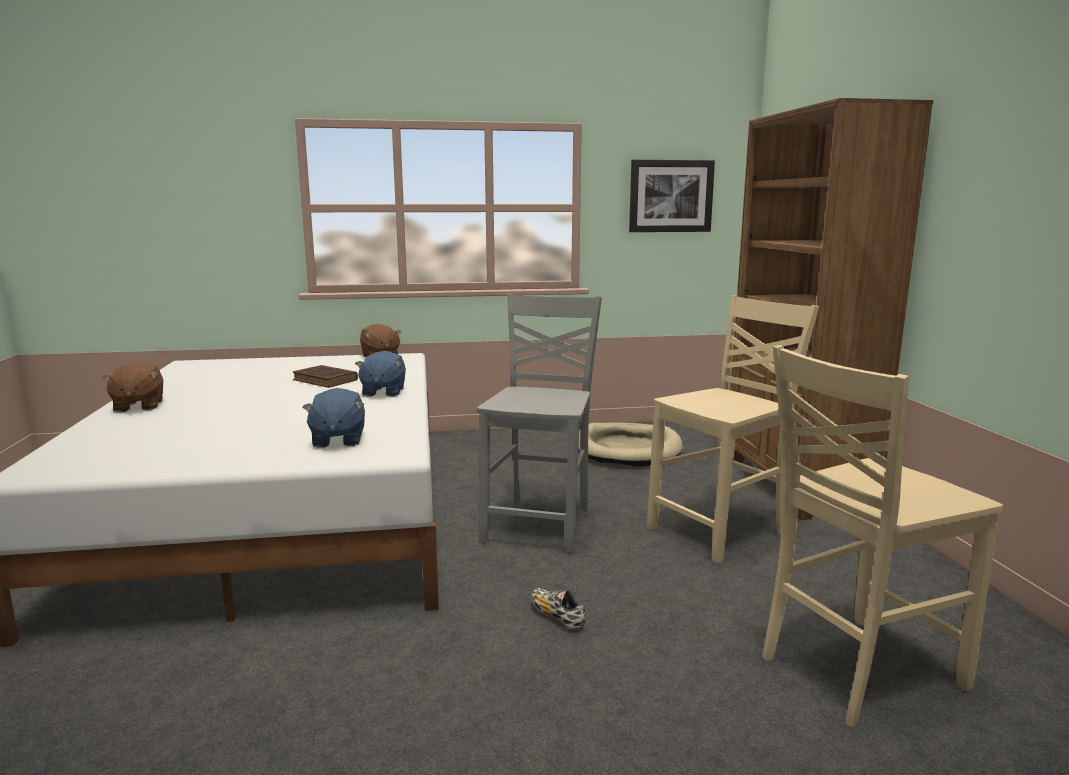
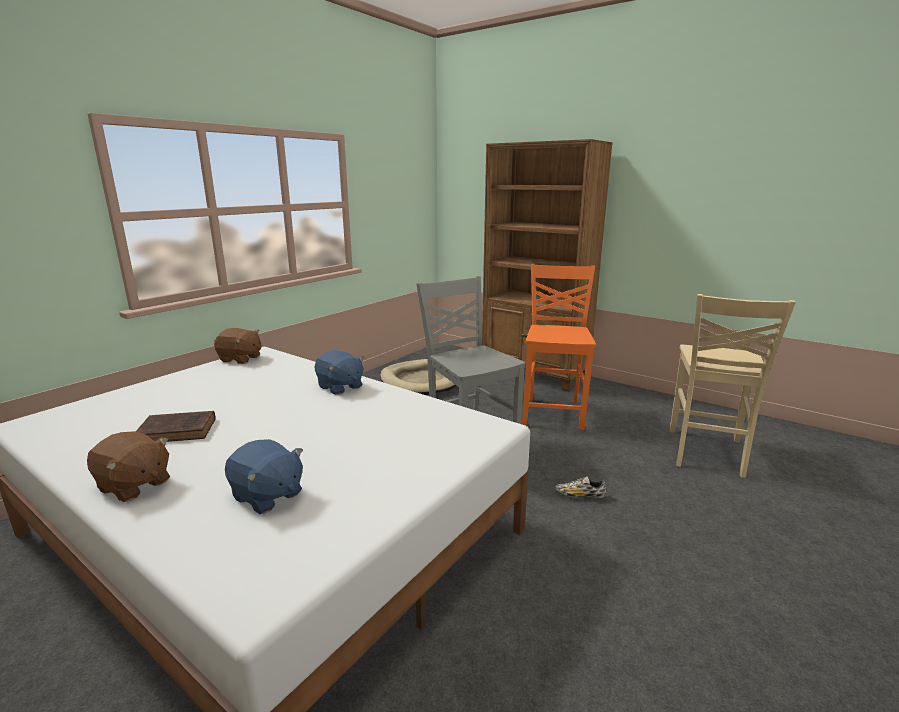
camera: 45 degrees left, 5 degrees up
(326, 380) = (259, 392): brown book -> brown book (179, 431)
(337, 440) = (429, 435): blue plush toy -> blue plush toy (267, 496)
(670, 196) = (397, 193): picture -> none
(720, 532) = (553, 412): beige chair -> orange chair

